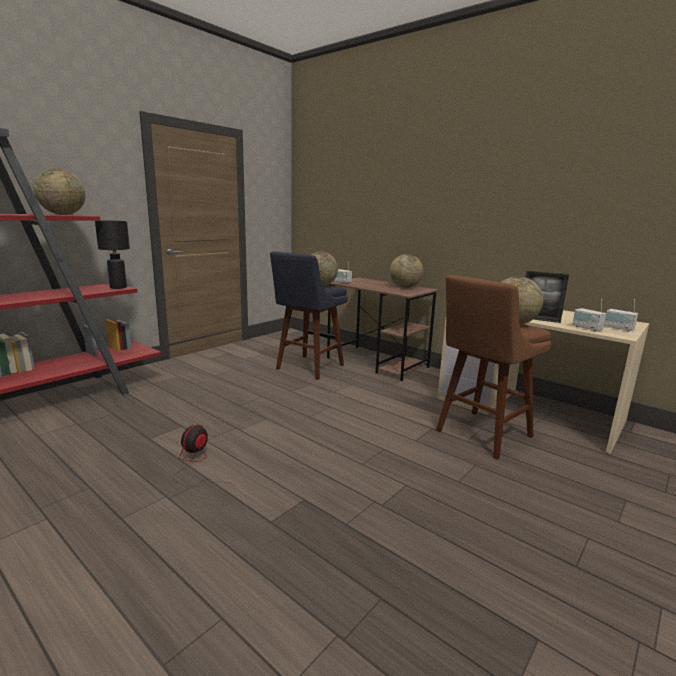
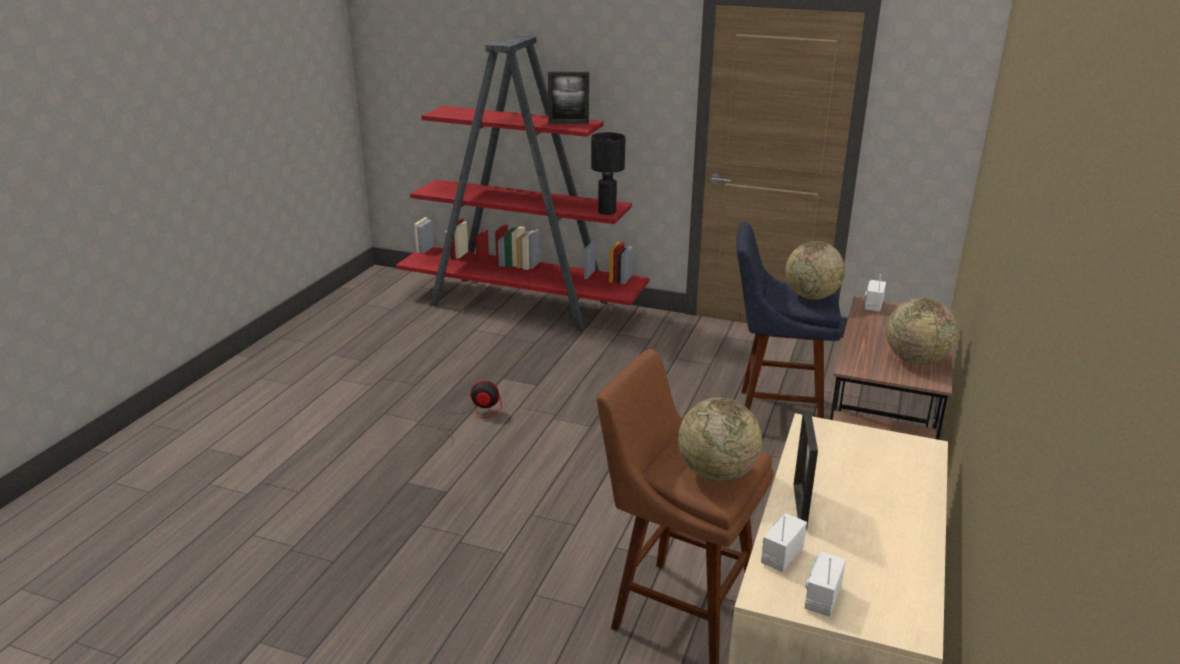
camera: 70 degrees right, 10 degrees up
(63, 214) = (568, 123): globe -> picture frame

